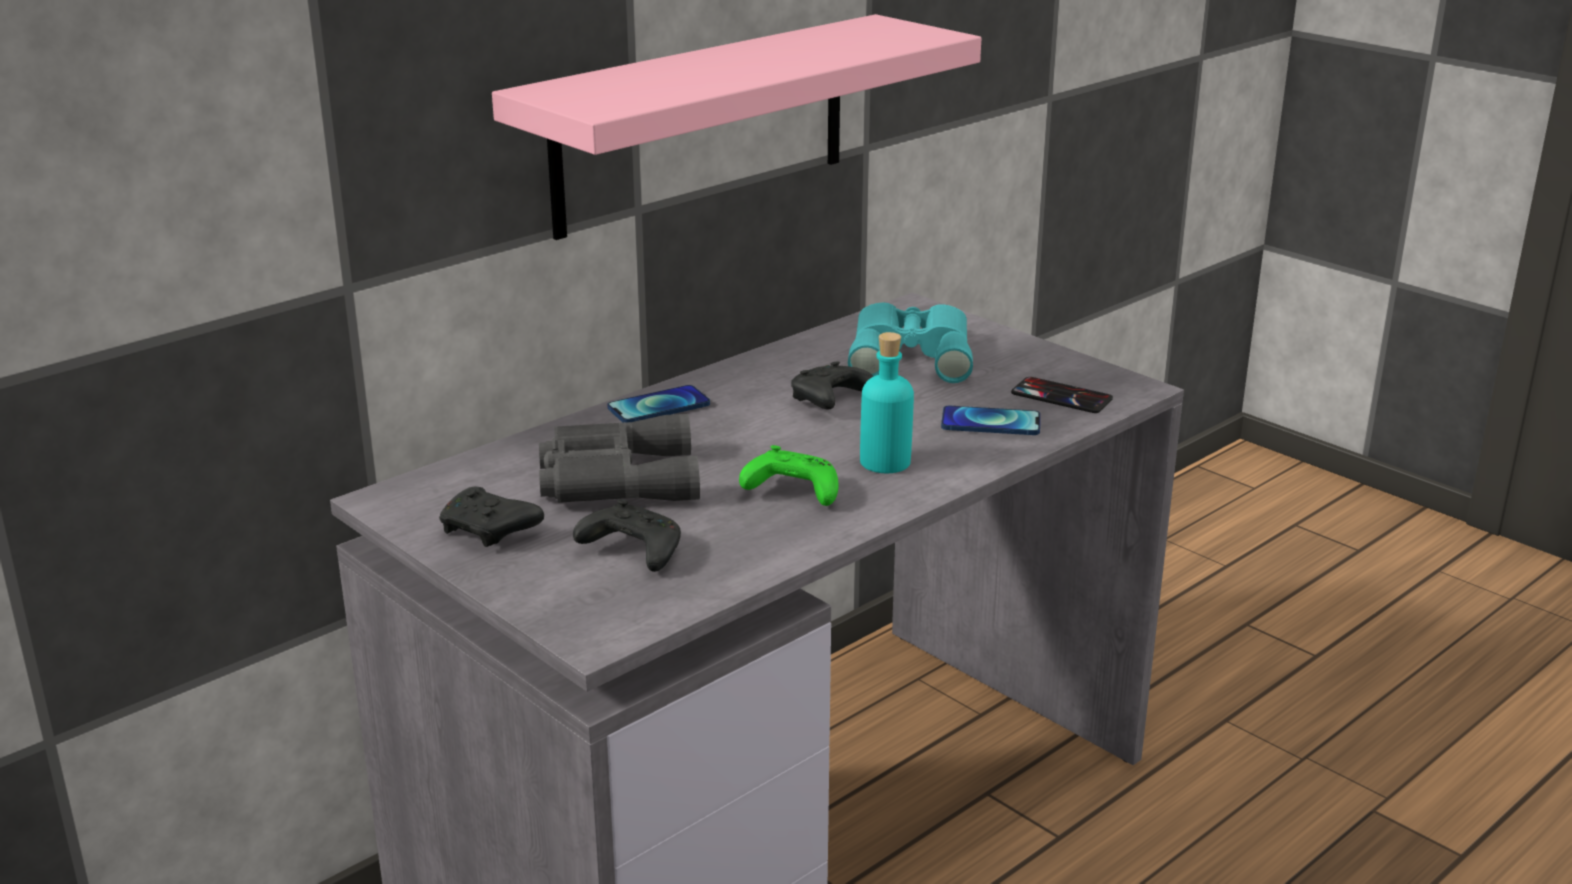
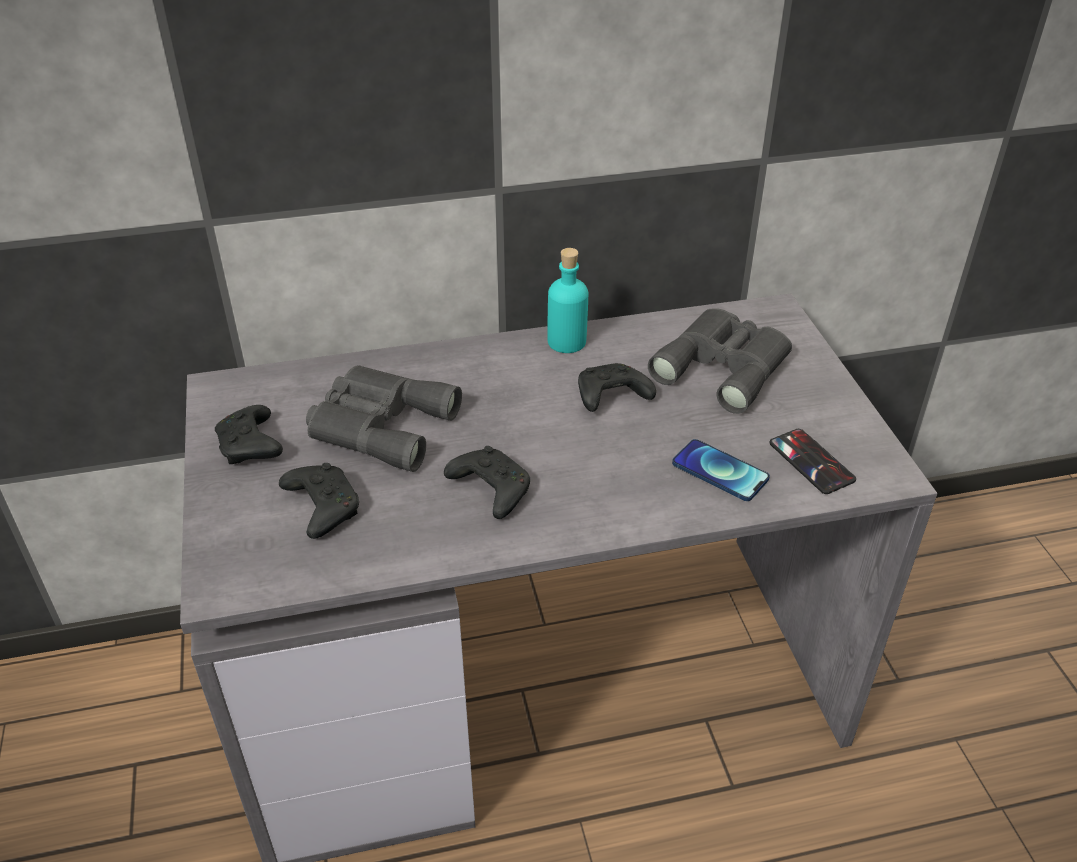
camera: 30 degrees right, 15 degrees up
(659, 407) = (477, 359): phone -> none
(702, 124) = (567, 126): pink shelf -> none
(791, 492) = (489, 490): green game controller -> black game controller
(885, 462) = (592, 484): turquoise bottle -> turquoise bottle (567, 342)
(911, 354) = (725, 366): turquoise binoculars -> grey binoculars

